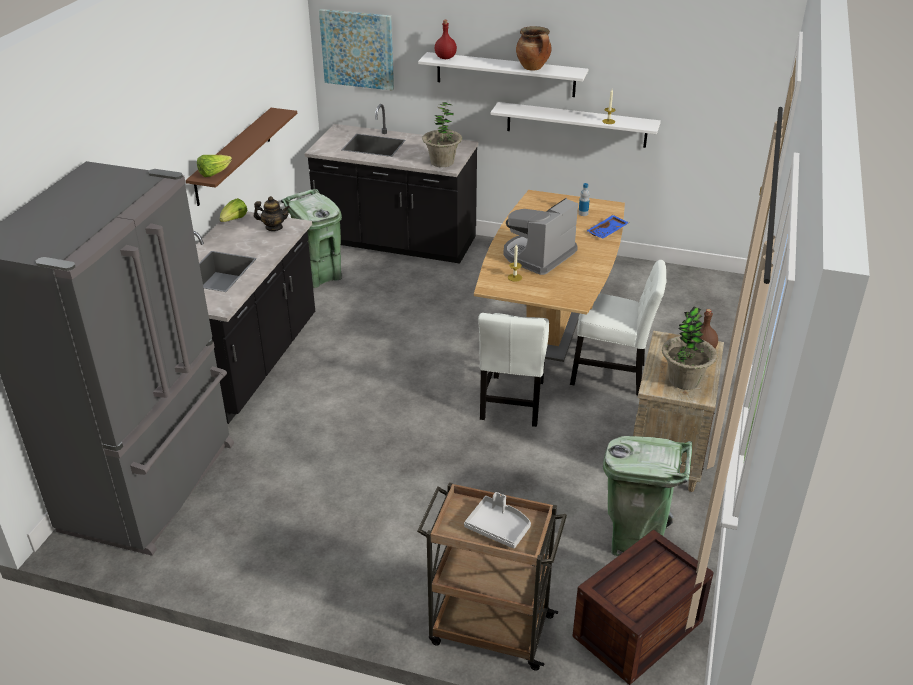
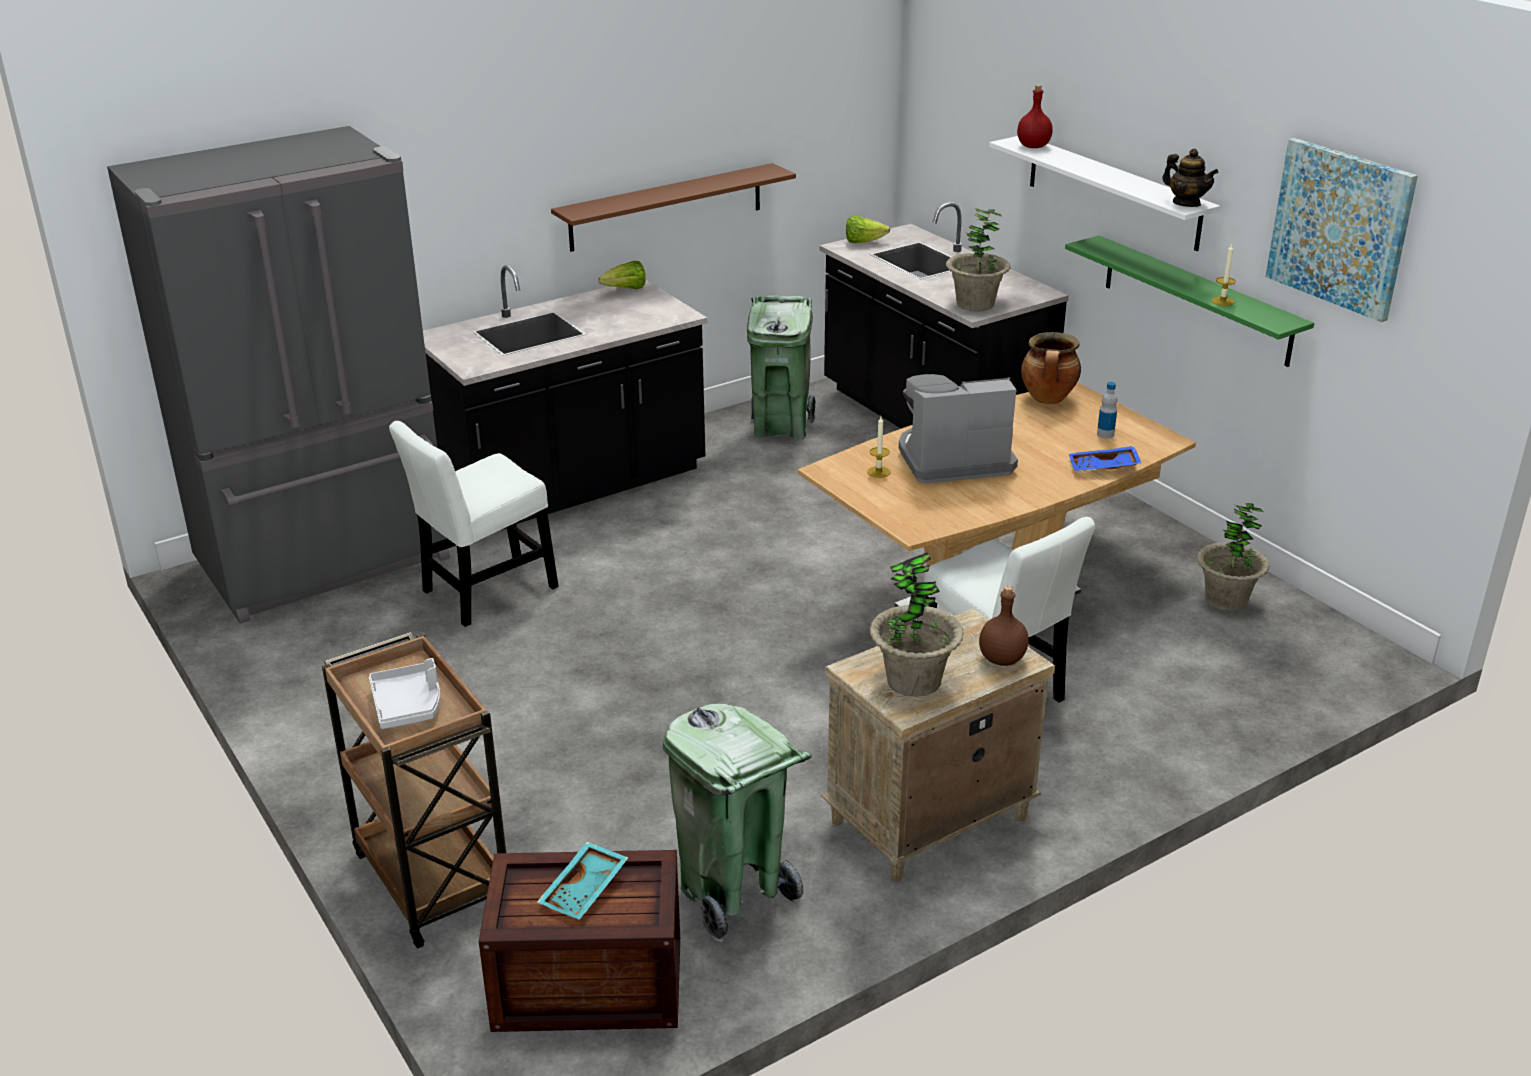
camera: 40 degrees right, 5 degrees down
(214, 173) = (588, 211): lettuce -> lettuce (863, 242)
(274, 227) = (654, 310): teapot -> teapot (1186, 203)
(357, 49) = (947, 114): picture -> picture (1340, 228)
(512, 403) = (809, 662): white chair -> white chair (484, 592)
(533, 68) = (1135, 185): cooking pot -> cooking pot (1048, 399)
(576, 125) = (1196, 300): white shelf -> green shelf
(642, 576) = (585, 890): none -> turquoise tray
(644, 281) = (1226, 600): none -> potted plant

